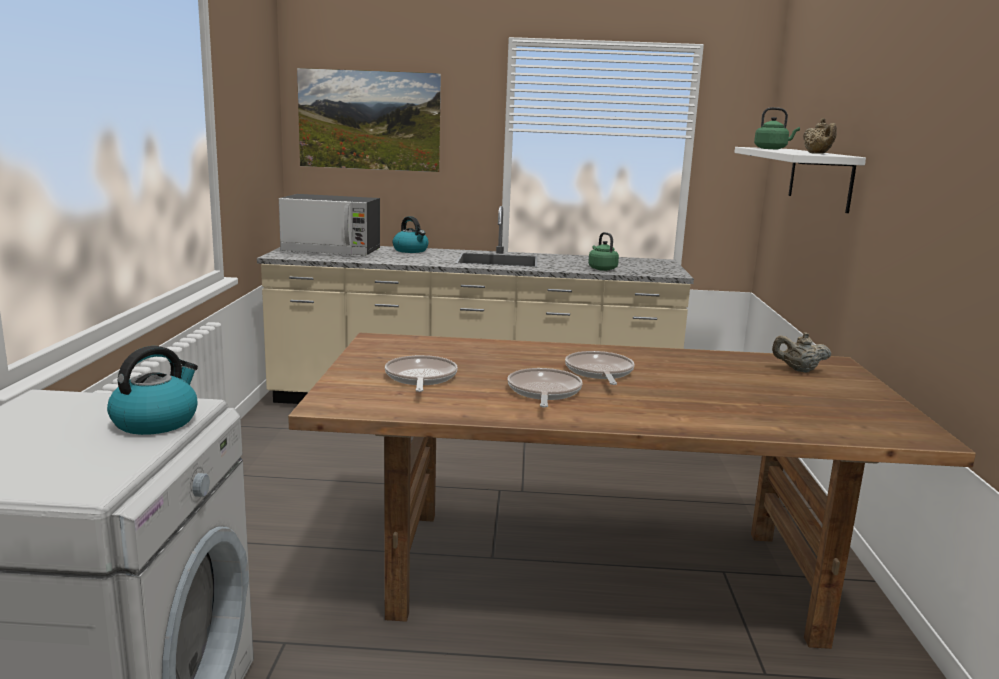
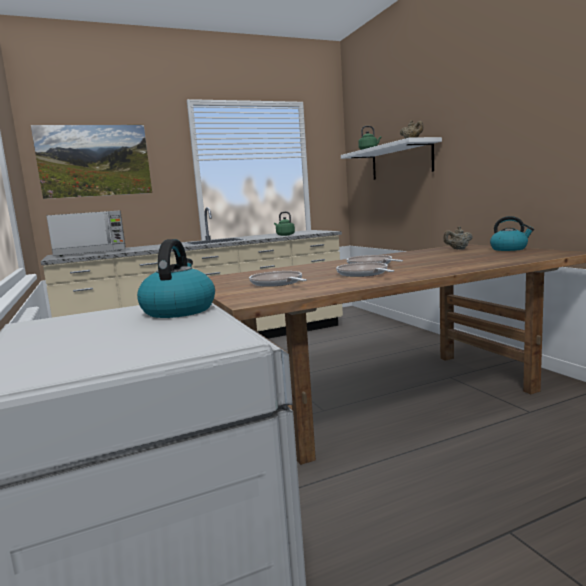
camera: 25 degrees left, 5 degrees down
(411, 250) = (148, 246): kettle -> kettle (509, 249)

